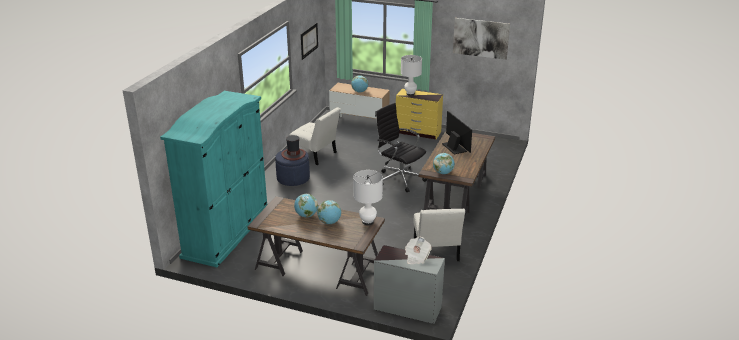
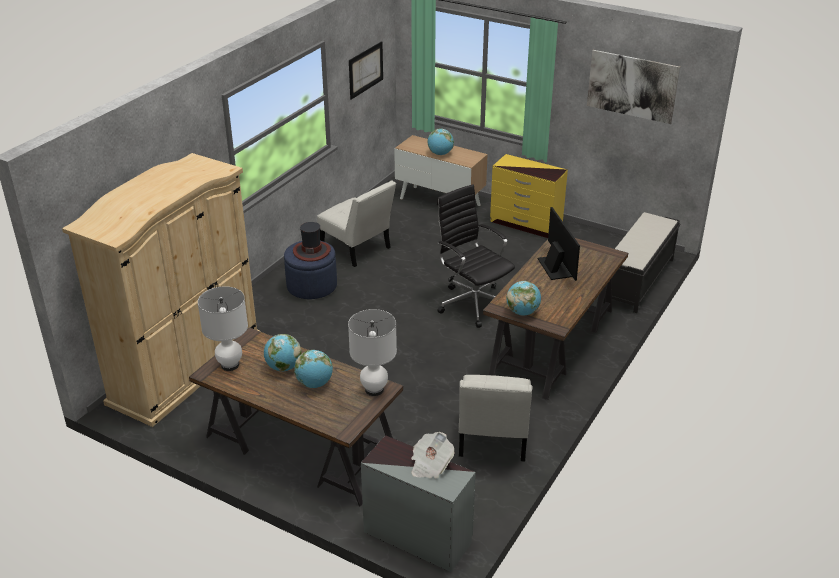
camera: 10 degrees right, 5 degrees up
(227, 232) = (186, 368): turquoise wardrobe -> beige wardrobe
(410, 94) = (516, 164): white table lamp -> white table lamp (230, 365)
(496, 158) = (637, 281): none -> black bench

